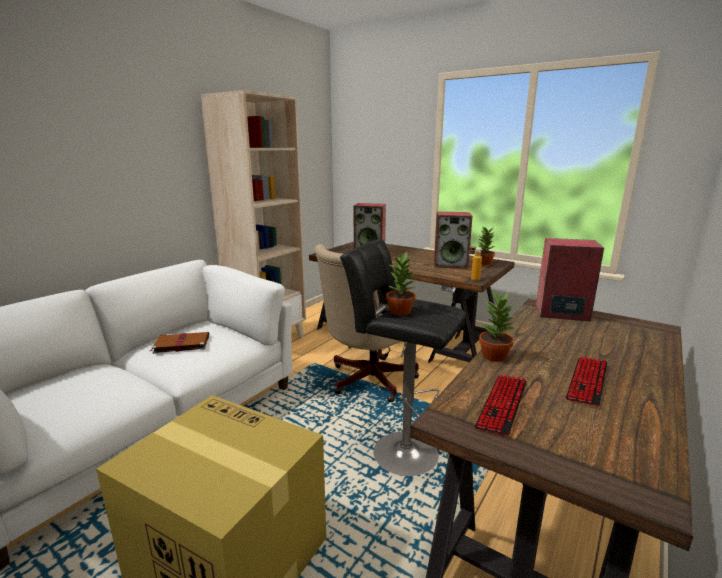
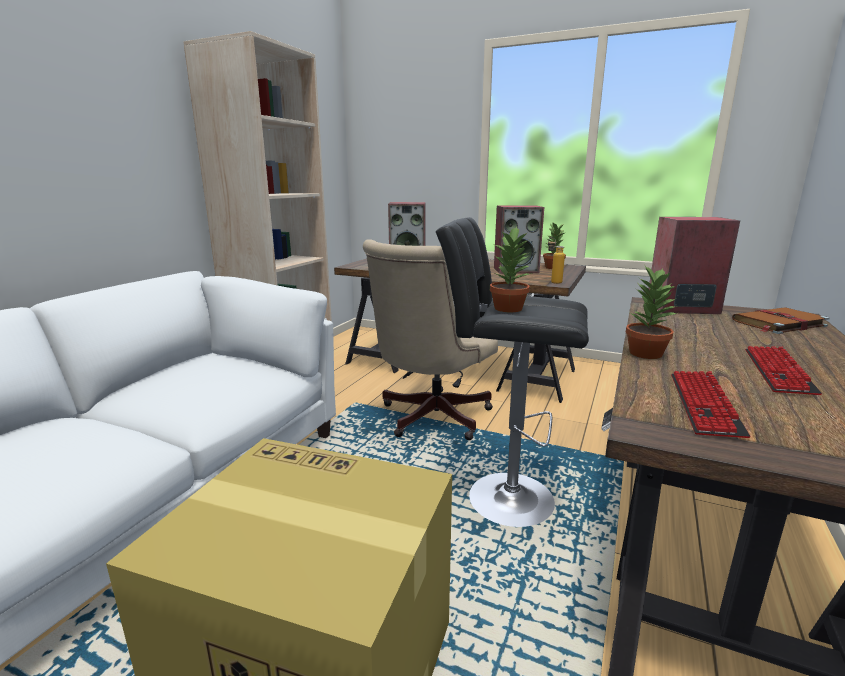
camera: 10 degrees left, 0 degrees up
(181, 344) = (184, 382): brown book -> brown book (777, 323)

